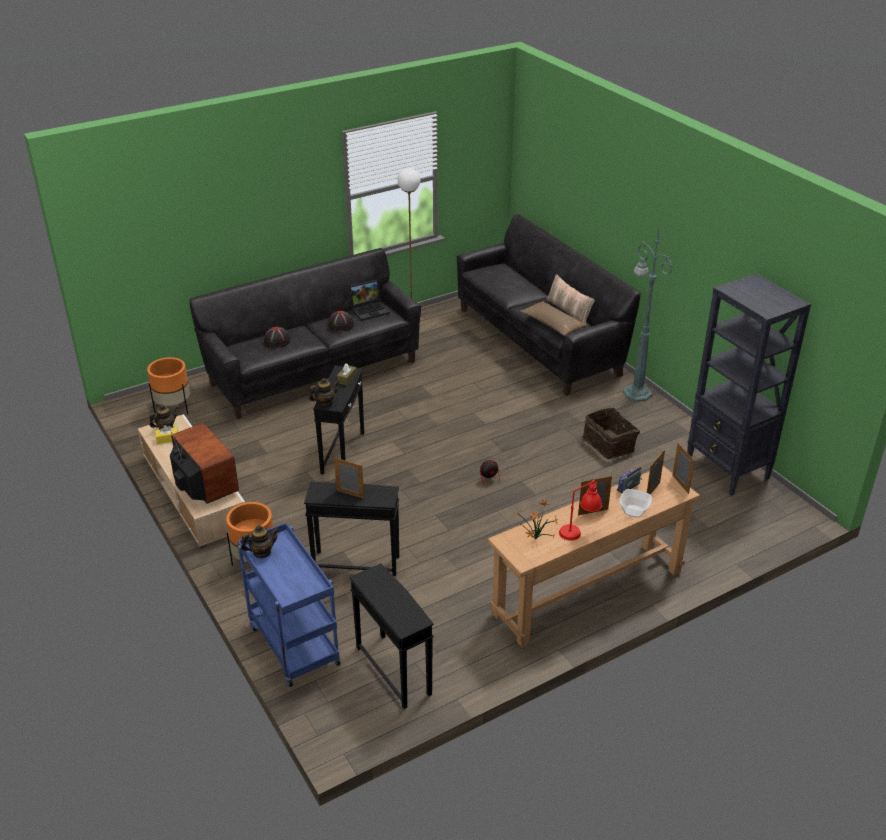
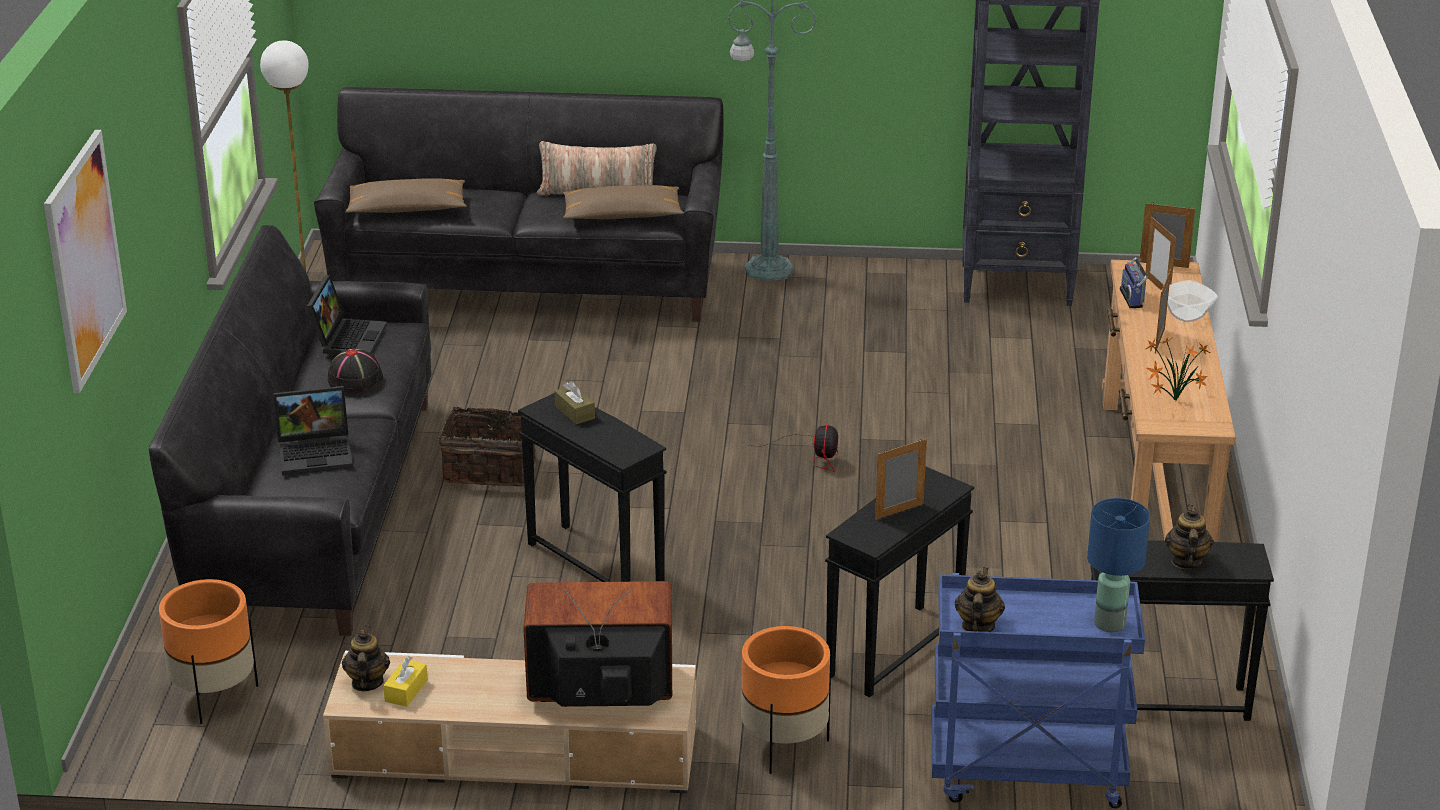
camera: 55 degrees left, 5 degrees down
(181, 209) = (84, 260): none -> picture
(277, 341) = (317, 453): black hat -> laptop
(298, 594) = (1110, 624): none -> blue table lamp
(325, 403) = (620, 453): teapot -> teapot (1186, 561)
(489, 277) = (407, 208): none -> brown pillow
(579, 531) = (1190, 366): red table lamp -> none
(609, 444) = (860, 339): basket -> basket (490, 469)

